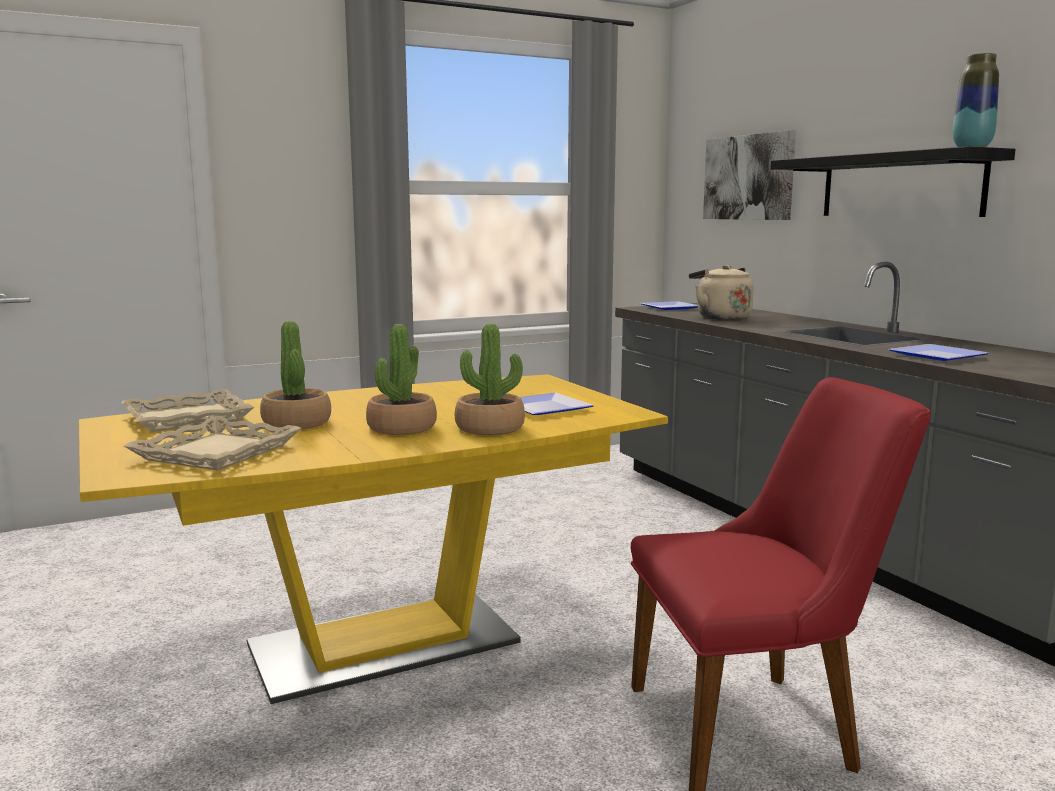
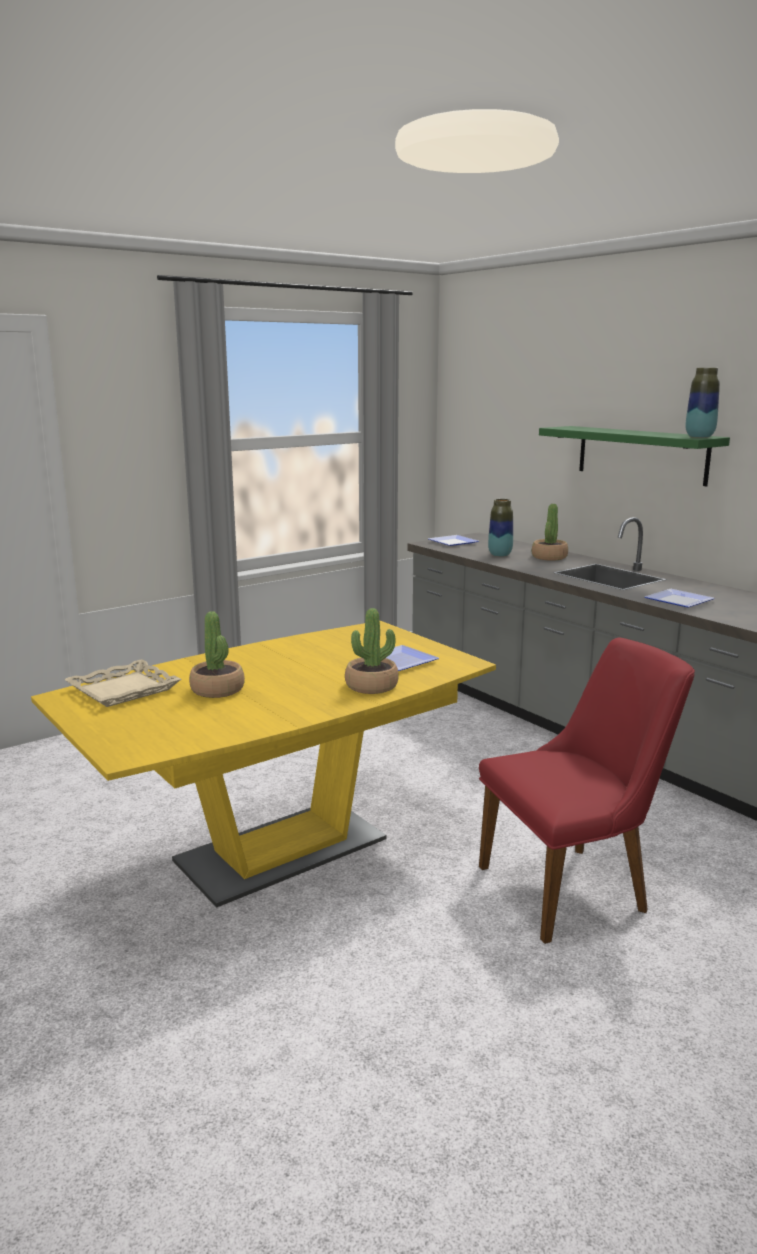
camera: 10 degrees left, 5 degrees up
(216, 452) = (178, 726): beige tray -> none
(401, 428) = (304, 690): potted plant -> potted plant (549, 557)
(720, 317) = (500, 555): beige kettle -> vase
(748, 177) = (514, 431): picture -> none
(900, 186) = (641, 454): black shelf -> green shelf

